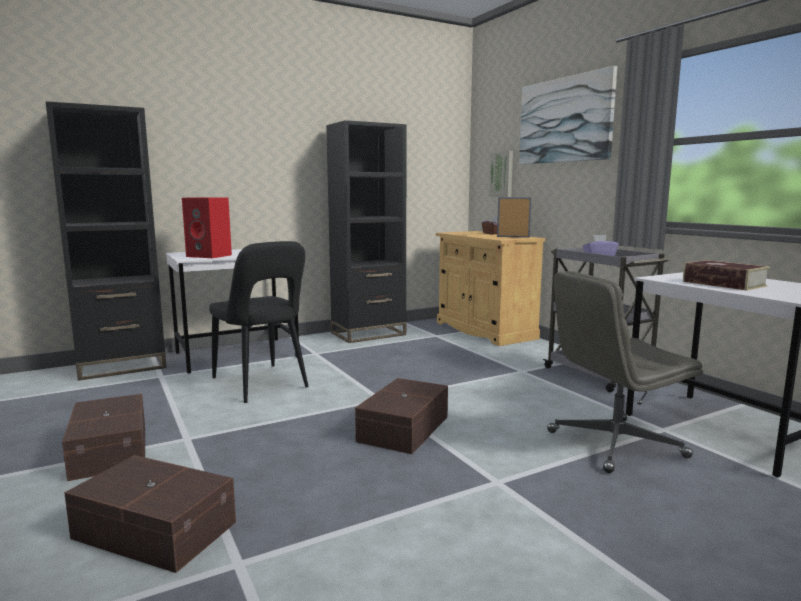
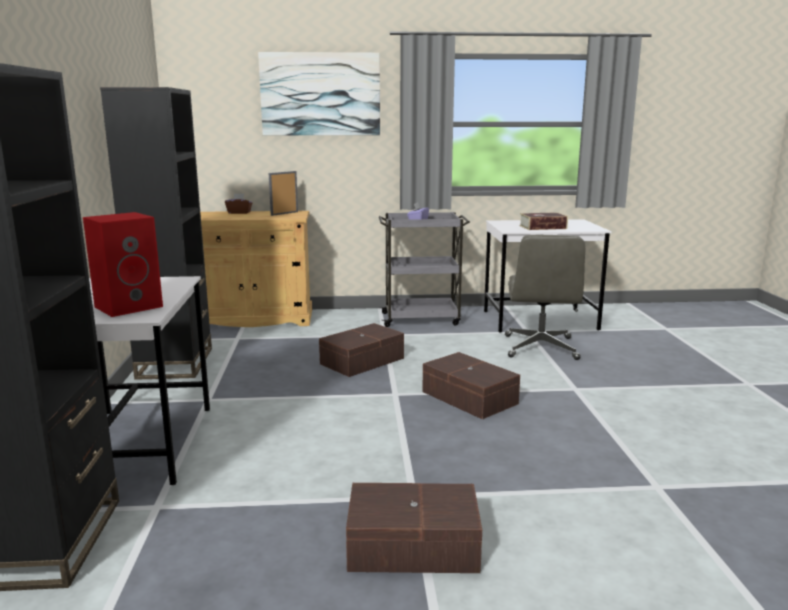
camera: 65 degrees left, 5 degrees up
(155, 529) = (600, 519): brown storage box -> brown storage box (360, 361)
(262, 384) = (285, 441): black chair -> none
(502, 174) = (230, 145): picture -> none

